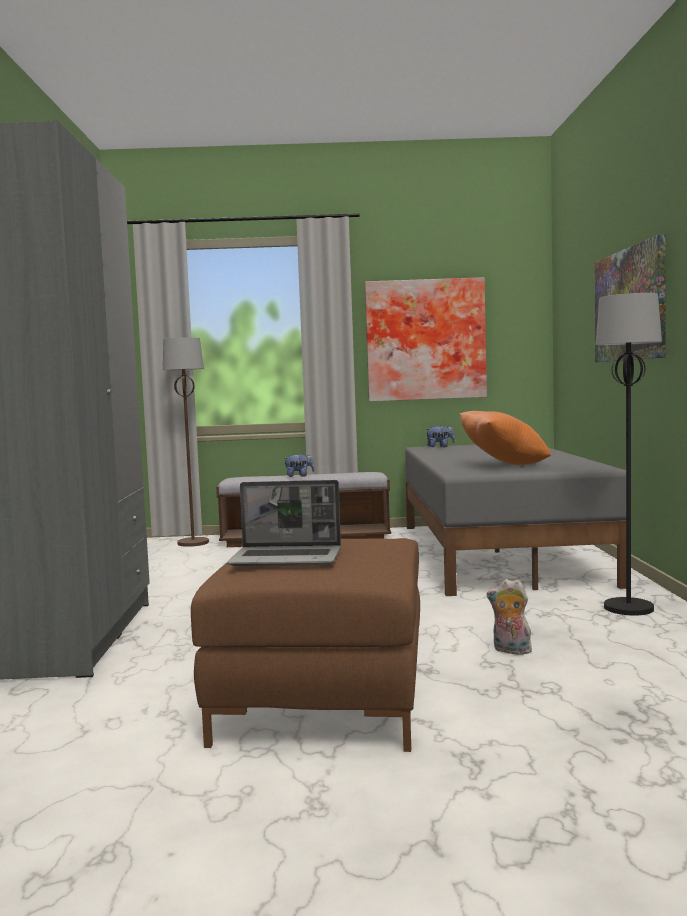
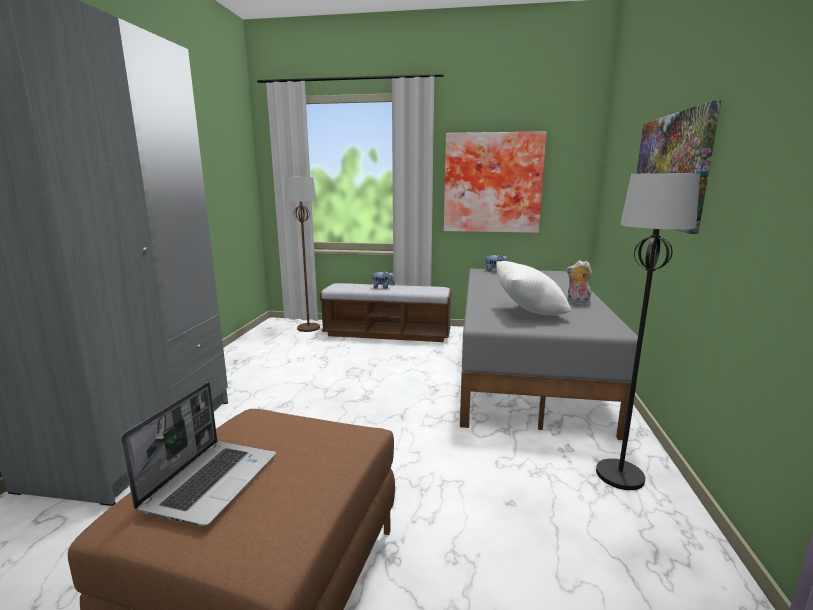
camera: 10 degrees right, 10 degrees up
(288, 558) = (211, 481): laptop -> laptop turned 90 degrees counterclockwise
(503, 465) = (528, 312): orange pillow -> white pillow
(510, 651) = (483, 535): plush toy -> plush toy (577, 303)

